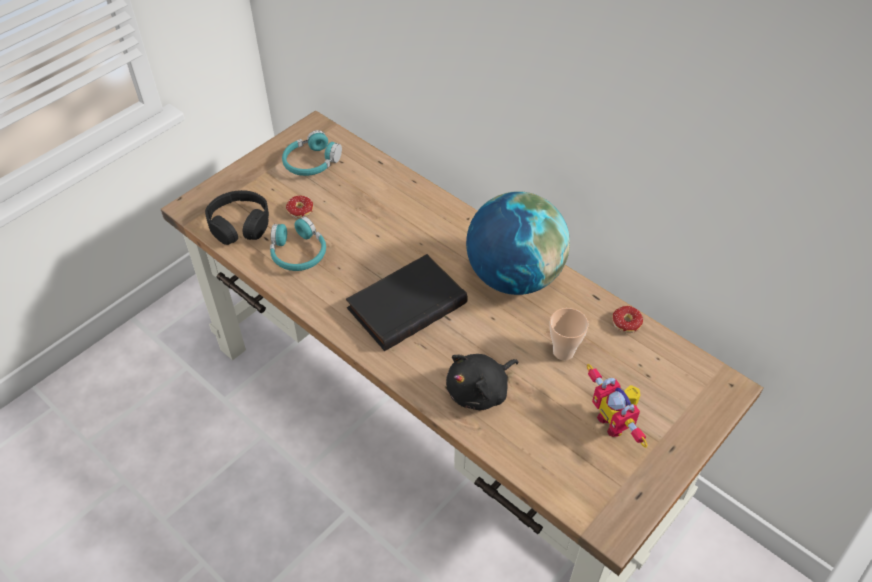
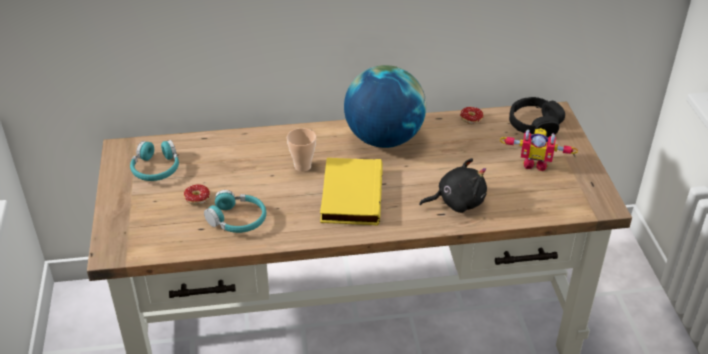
camera: 50 degrees left, 10 degrees down
(239, 225) = (168, 235): black headphones -> black headphones (534, 124)
(406, 304) = (349, 195): black book -> yellow book
(480, 391) = (457, 202): black plush toy -> black plush toy turned 105 degrees counterclockwise
(563, 352) = (464, 153): cup -> cup (302, 166)

